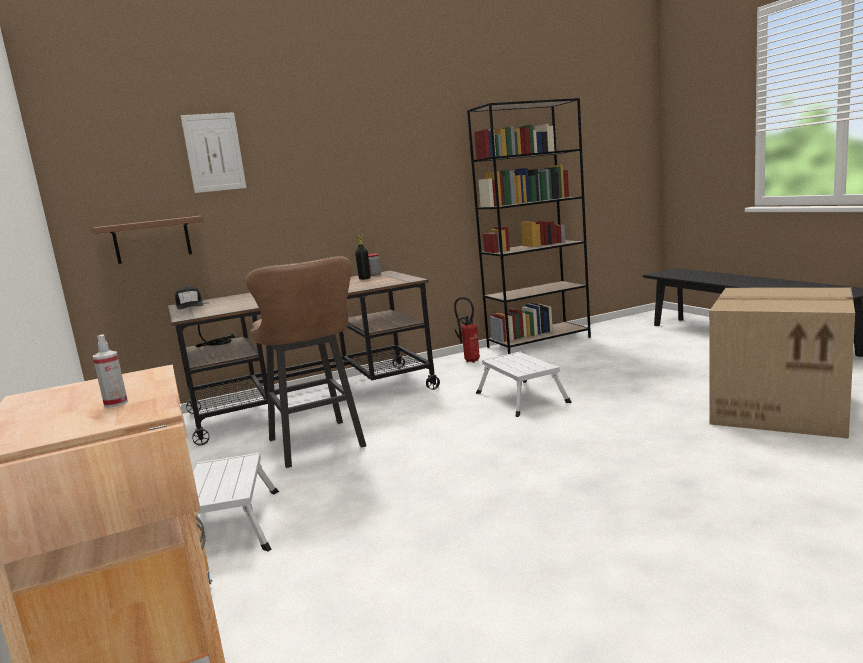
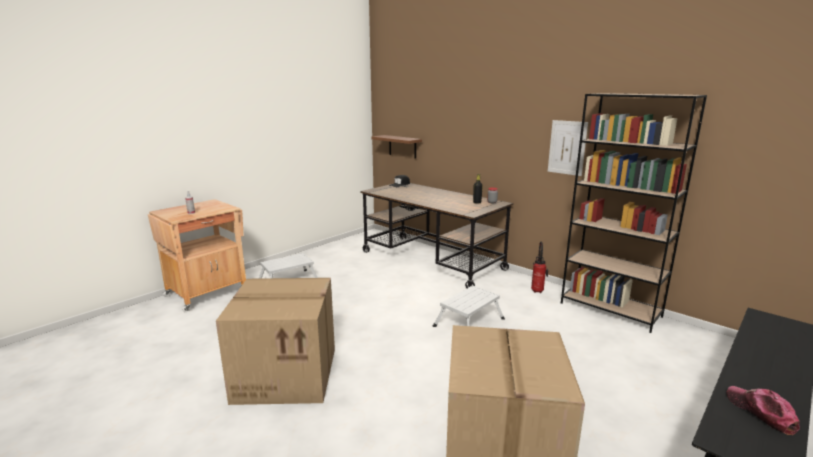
camera: 65 degrees right, 5 degrees up
(214, 152) = (433, 105): picture -> picture (567, 147)
(319, 447) = (369, 278): brown stool -> none
(602, 526) = (288, 373): none -> cardboard box
(799, 286) = (761, 412): none -> cap

